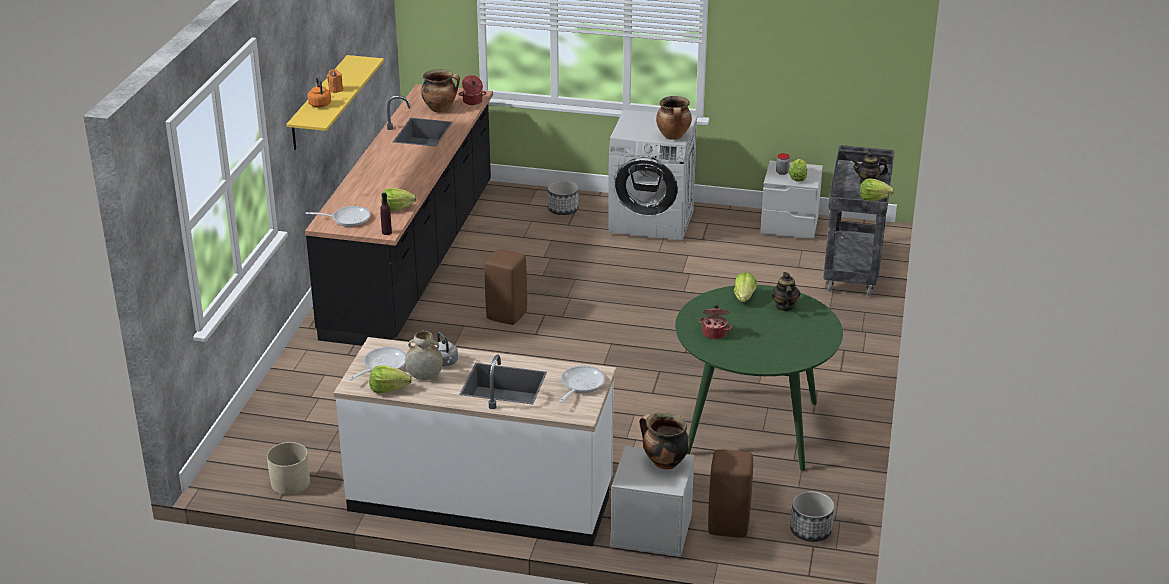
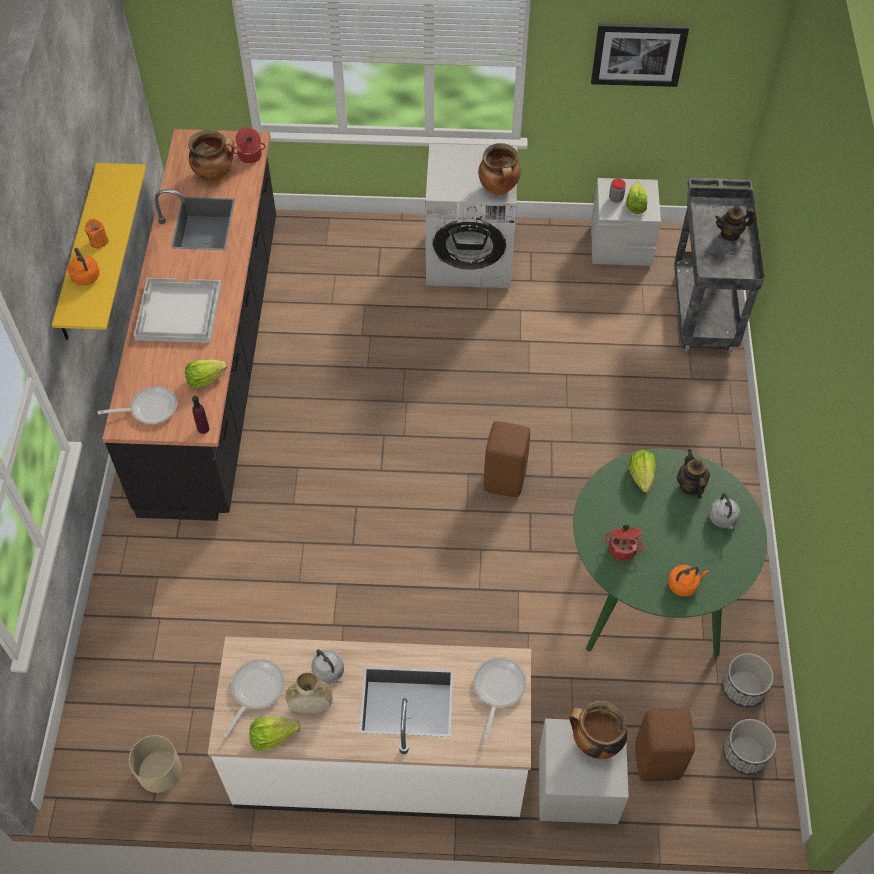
camera: 10 degrees left, 25 degrees up
(386, 174) = (177, 312): none -> white tray
(506, 315) = (341, 443): brown stool -> brown stool (504, 480)
(563, 209) = (366, 250): planter -> planter (743, 688)
(761, 357) = (684, 584): none -> orange kettle
(798, 38) = (638, 54): none -> picture
(806, 326) = (723, 519): none -> grey kettle
(873, 199) = (743, 264): lettuce -> none

